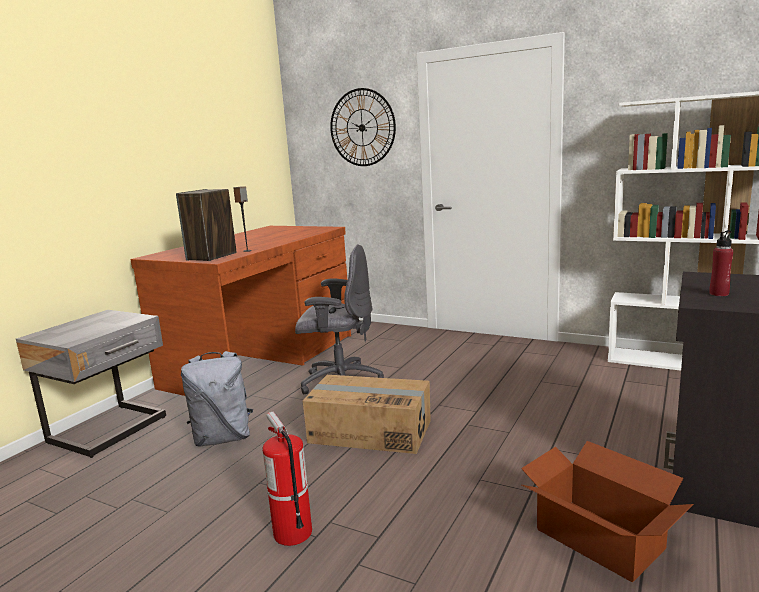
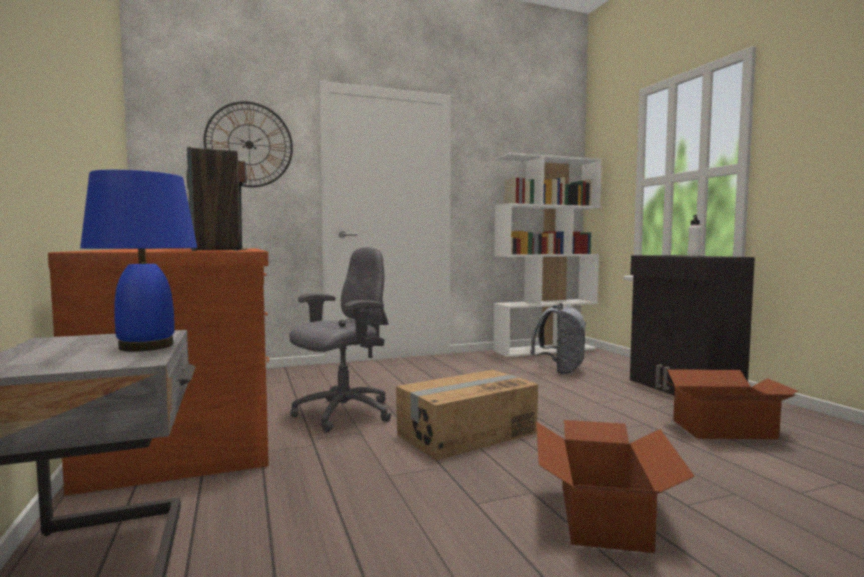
camera: 50 degrees left, 10 degrees down
(104, 329) = (147, 346): none -> blue table lamp
(223, 438) = (332, 493): grey backpack -> grey backpack (560, 371)
(292, 532) = (601, 516): fire extinguisher -> cardboard box
(719, 294) = (693, 256): red bottle -> white bottle

